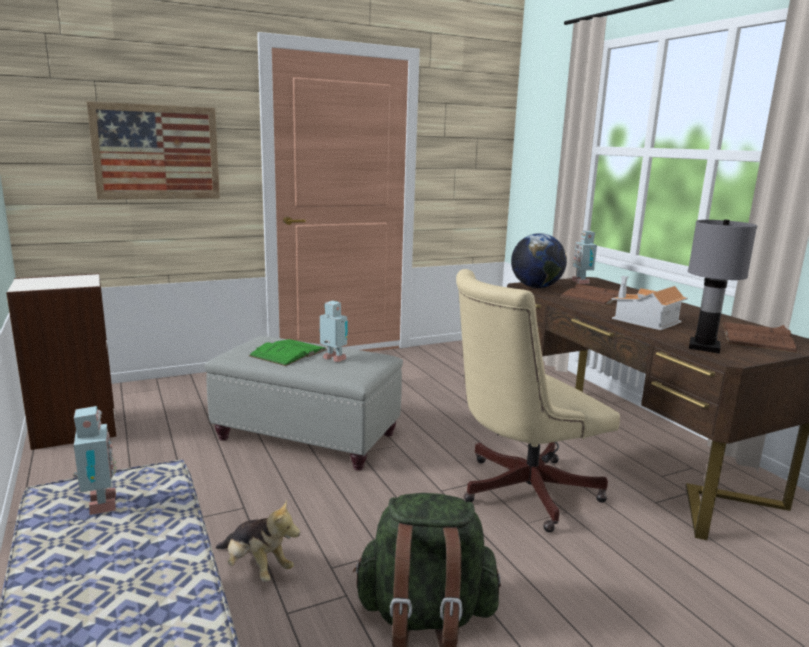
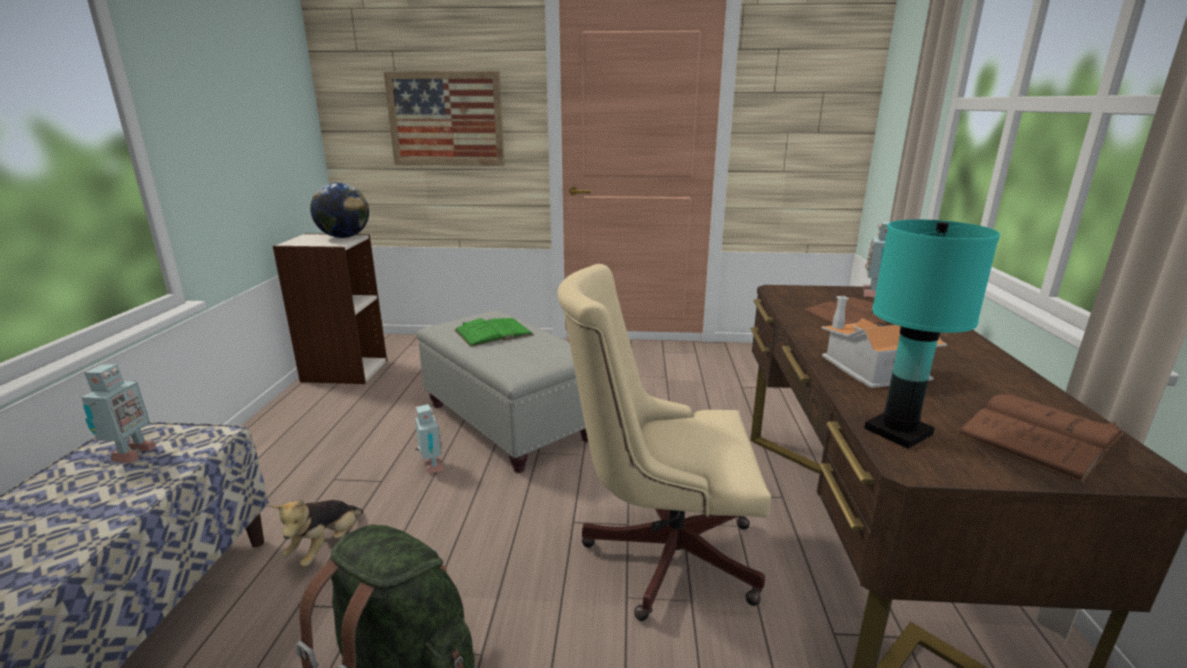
camera: 30 degrees right, 5 degrees up
(256, 568) = (326, 547): plush toy -> plush toy turned 45 degrees clockwise
(333, 359) = (524, 347): toy robot -> toy robot (431, 468)
(536, 287) = (791, 294): globe -> globe (344, 237)
(703, 347) = (898, 431): grey table lamp -> turquoise table lamp

